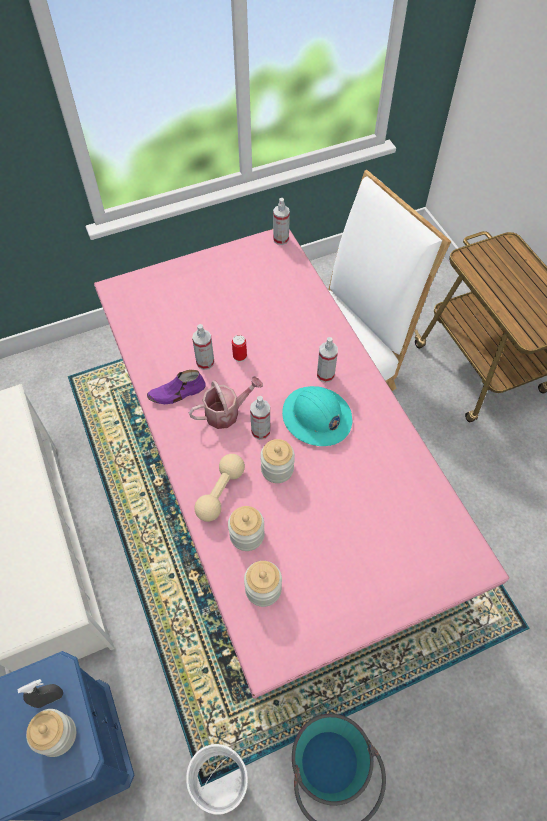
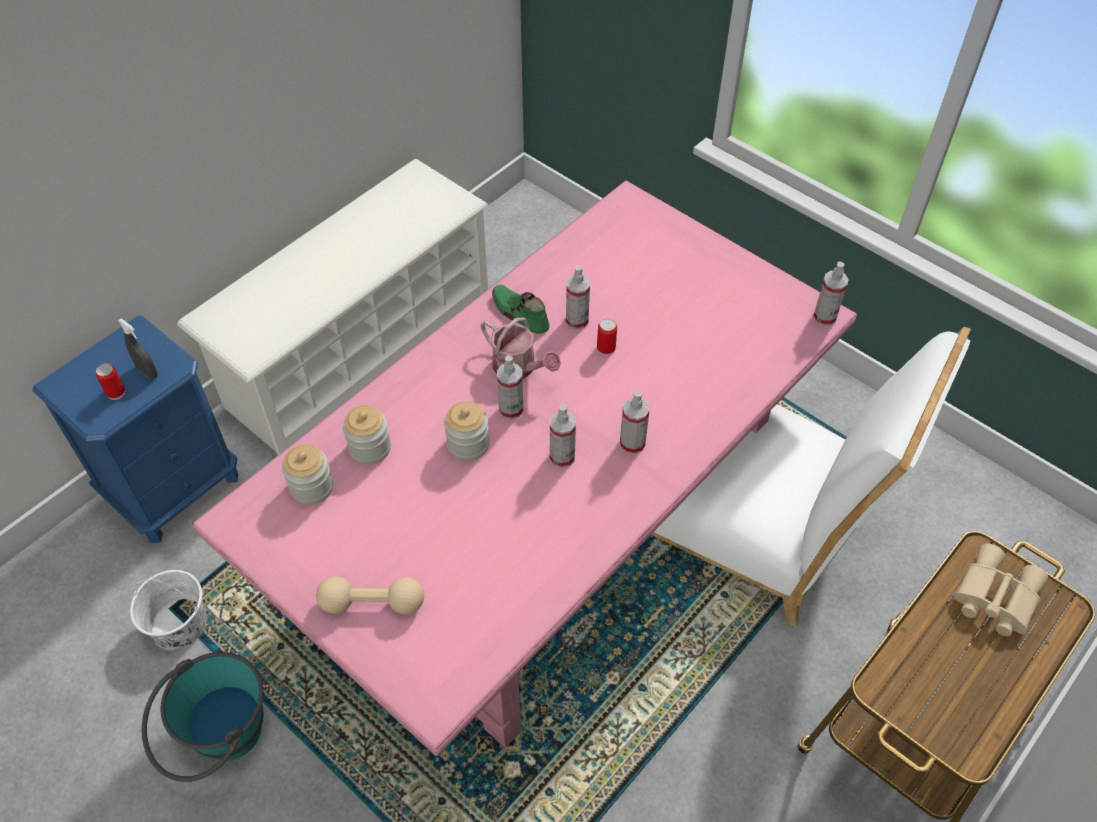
camera: 65 degrees right, 5 degrees down
(57, 735) = (116, 392): jar -> can
(177, 393) = (519, 313): purple shoe -> green shoe
(220, 492) = (411, 403): beige dumbbell -> beige dumbbell (372, 603)
(316, 417) = (562, 457): turquoise hard hat -> spray bottle
(492, 266) = (993, 597): none -> beige binoculars

